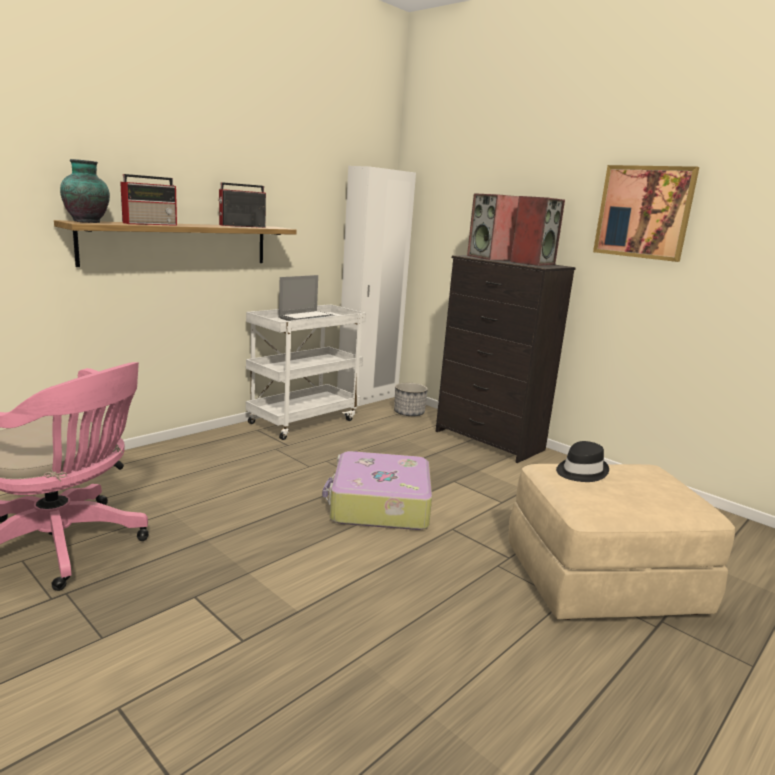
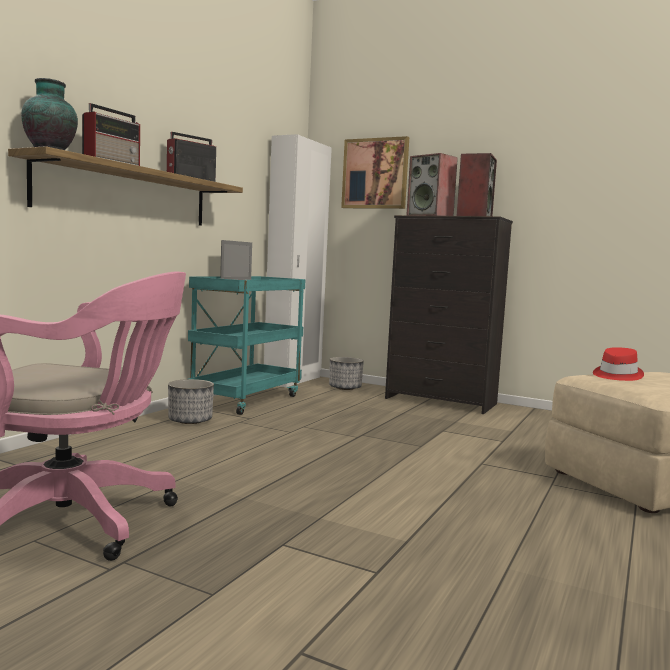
camera: 15 degrees left, 10 degrees down
(234, 443) = (190, 420): none -> planter
(303, 421) = (246, 399): white cart -> turquoise cart
(379, 505) = (393, 453): suitcase -> none
(580, 471) = (616, 375): black hat -> red hat
(644, 212) = (573, 166): picture -> picture (375, 173)

